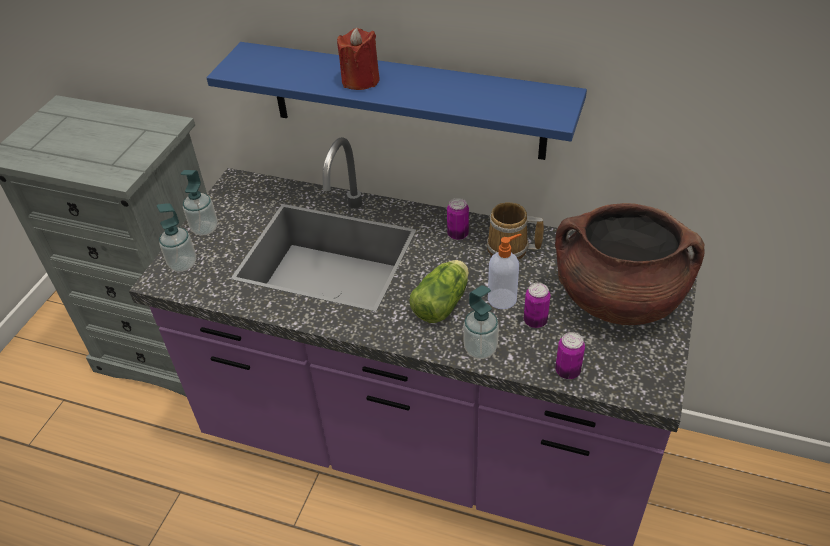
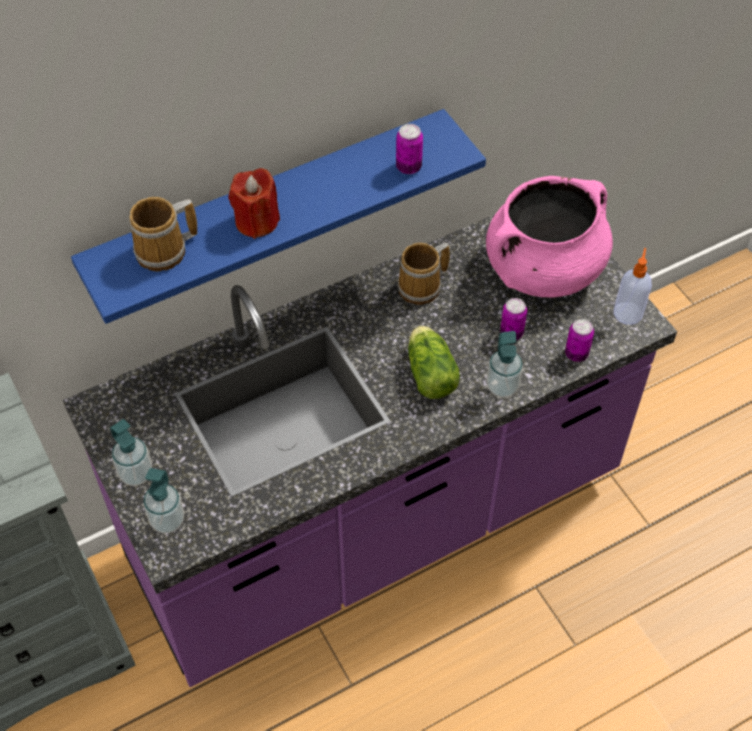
camera: 50 degrees left, 10 degrees up
(287, 66) = (165, 251): none -> mug
(458, 234) = (366, 305): can -> can (408, 167)
(503, 298) = (468, 333): soap dispenser -> soap dispenser (628, 312)
(618, 298) = (543, 269): brown cooking pot -> pink cooking pot

